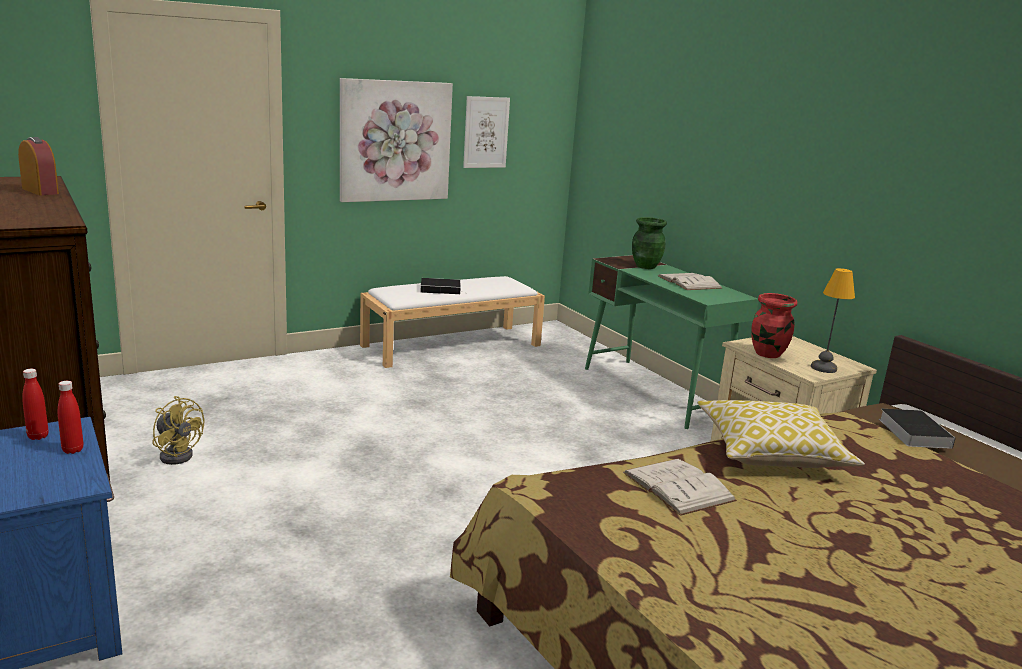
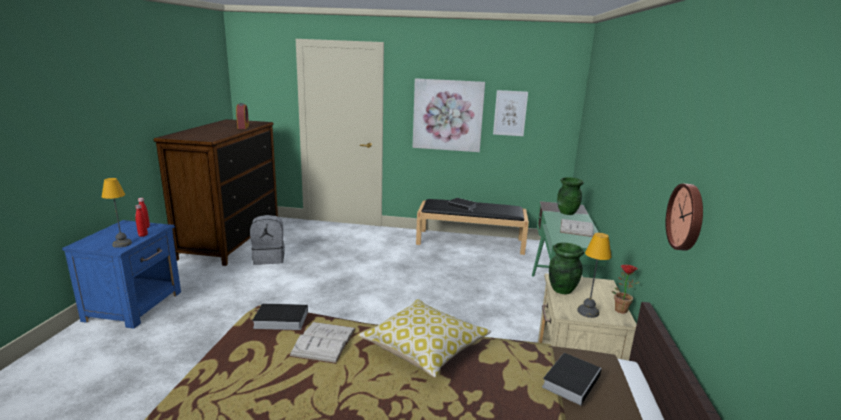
camera: 40 degrees right, 0 degrees up
(68, 476) = (122, 244): none -> table lamp
(178, 454) = (269, 258): yellow fan -> grey backpack
(452, 345) = (471, 241): white bench -> black bench
(578, 485) = (279, 320): none -> book
(767, 354) = (561, 290): red vase -> green vase
(836, 357) = (619, 308): none -> potted plant
(963, 229) = (687, 217): none -> wall clock

